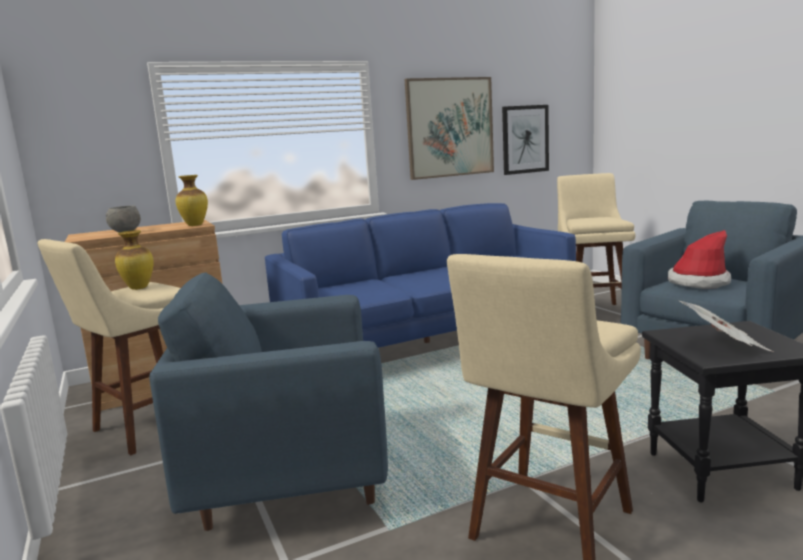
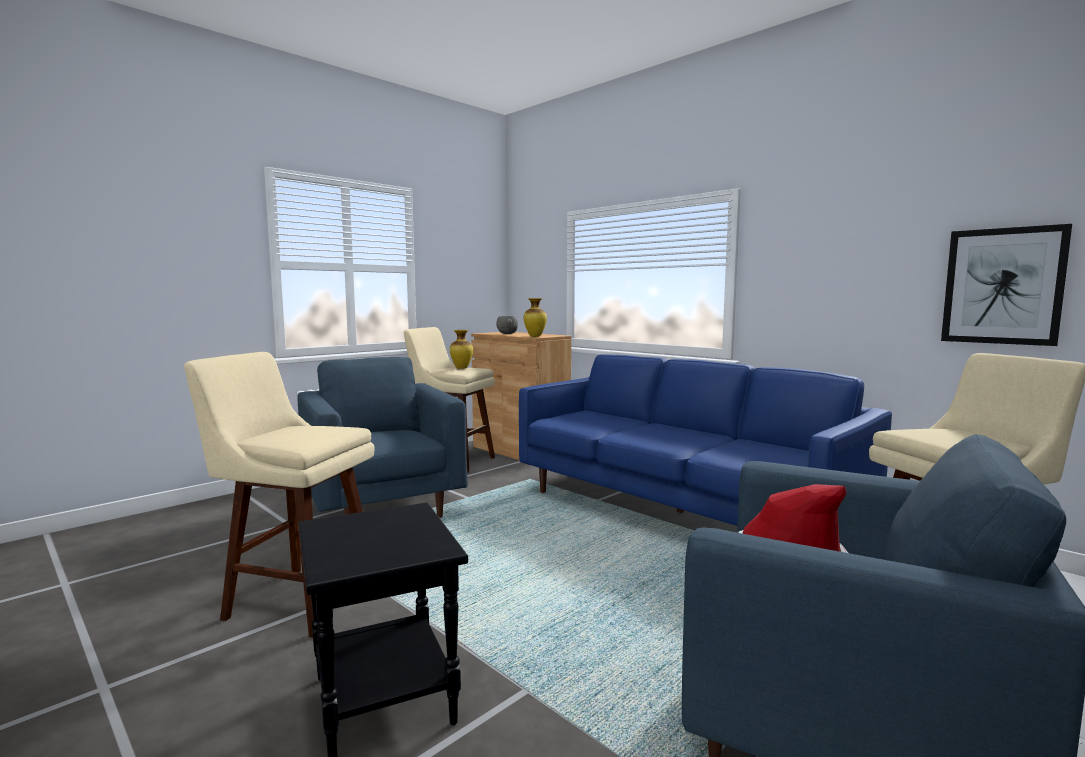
camera: 70 degrees right, 5 degrees down
(450, 127) = (845, 264): picture -> none
(723, 346) = (358, 532): newspaper -> none

